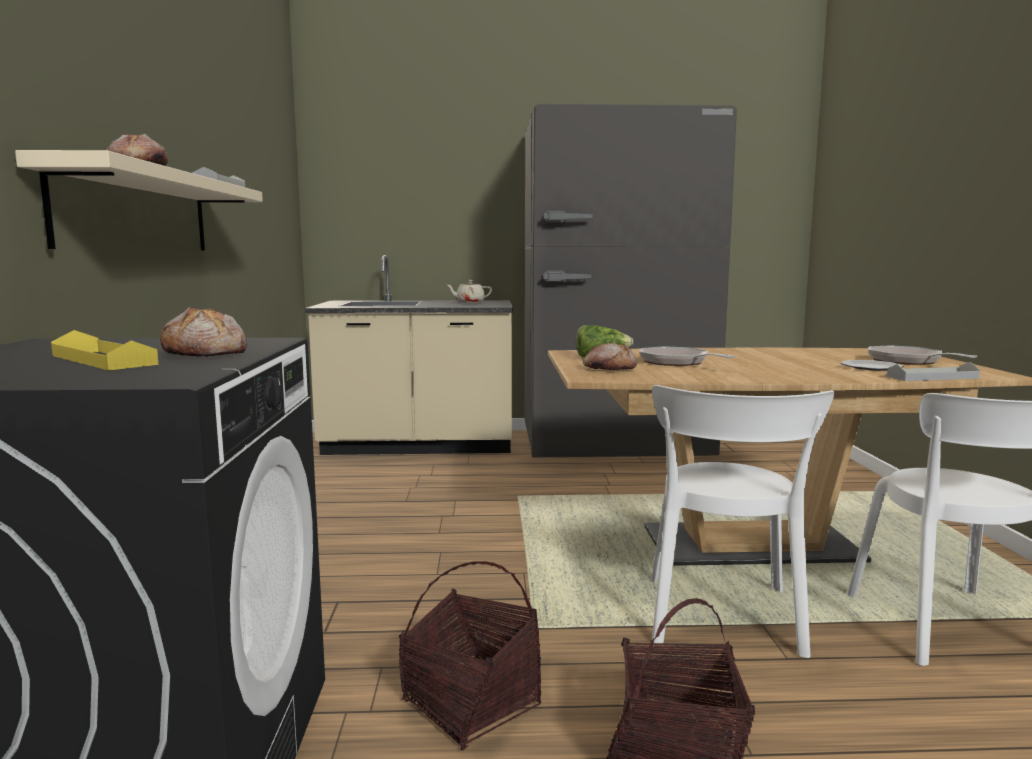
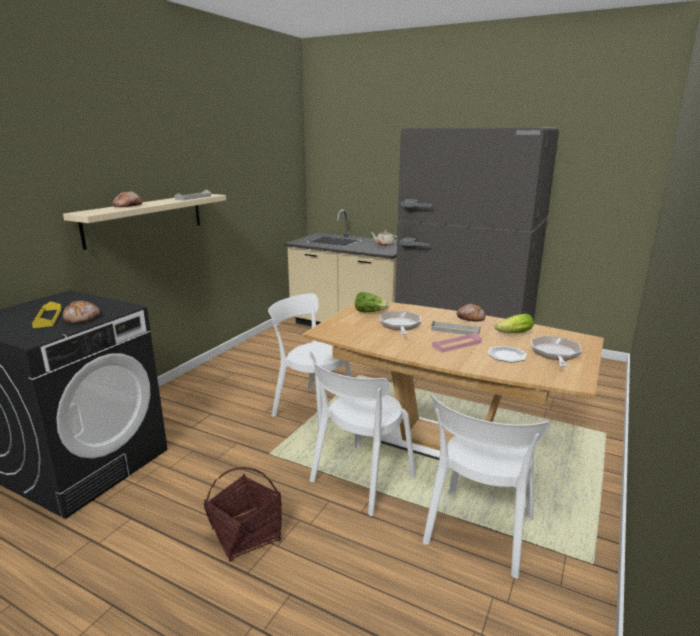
camera: 30 degrees right, 10 degrees up
(470, 704) = (204, 479): basket -> none
(509, 552) = (311, 409): none -> white chair
(609, 369) = (348, 325): bread -> bread (470, 318)
(793, 367) = (456, 345): none -> pink tray
(819, 355) = (512, 334): none -> lettuce
(932, 377) = (518, 375): grey tray -> grey tray (455, 330)

